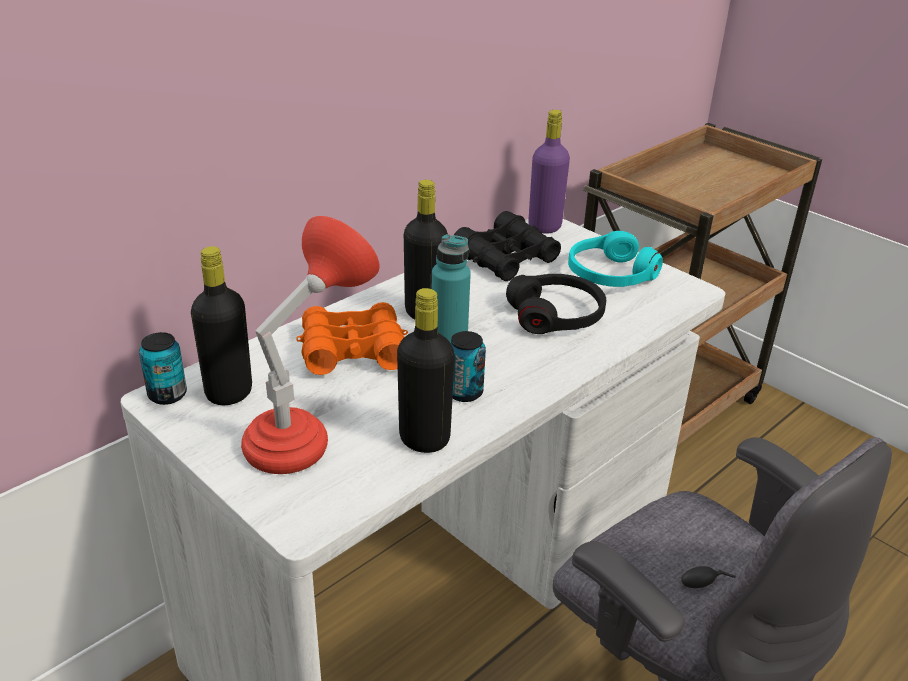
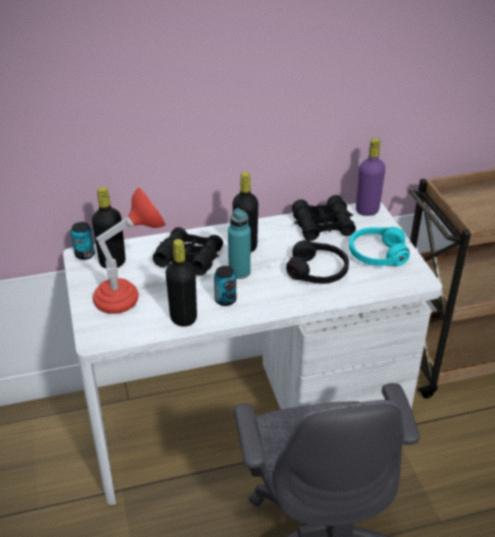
camera: 30 degrees right, 5 degrees up
(353, 350) = (189, 258): orange binoculars -> black binoculars

